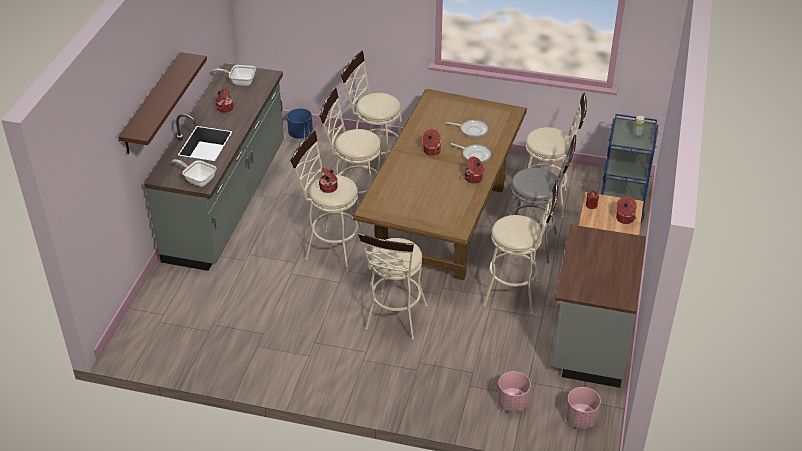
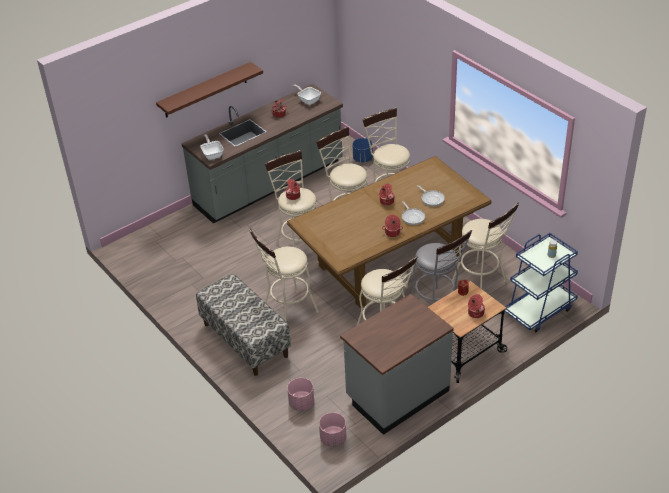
camera: 40 degrees right, 0 degrees up
(384, 373) = (245, 340): none -> bench

